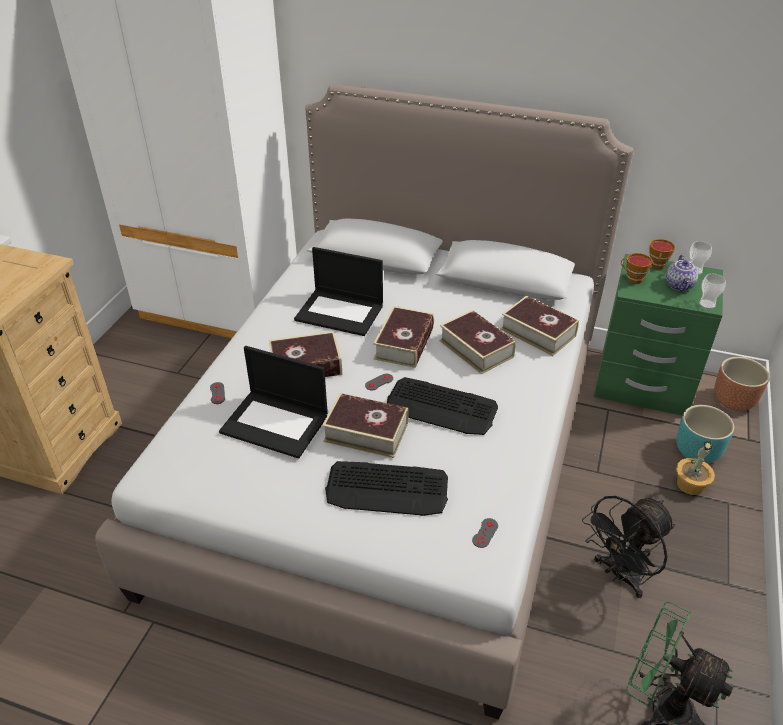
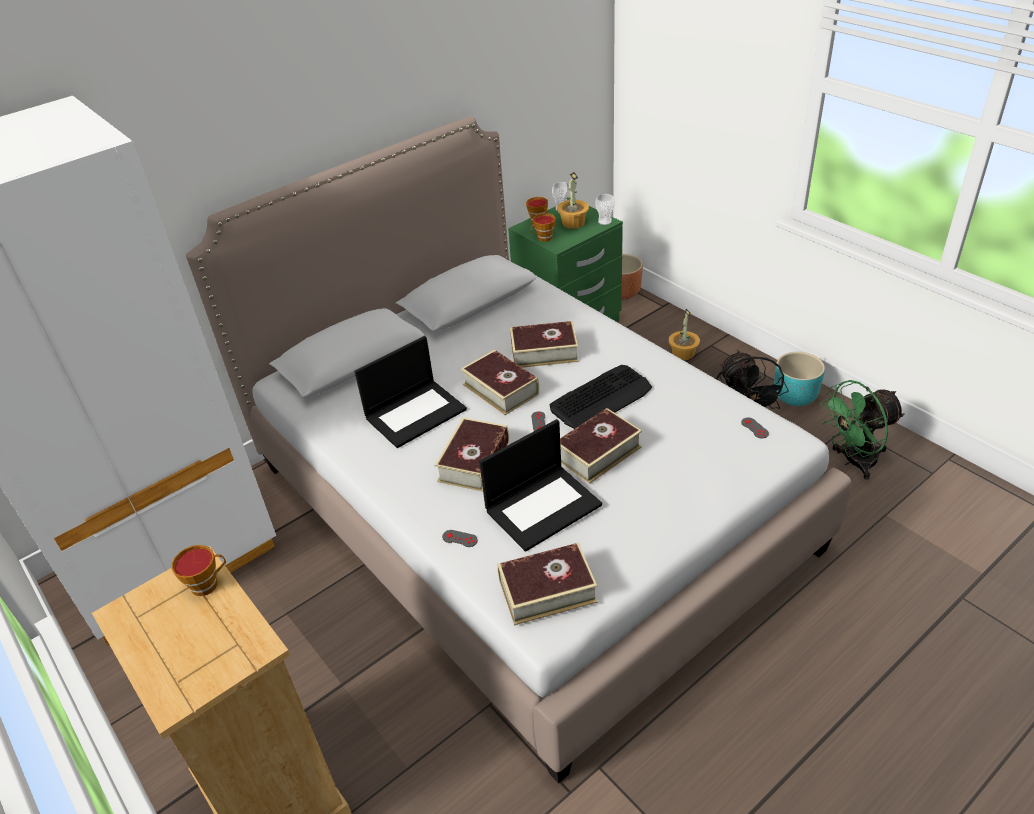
camera: 55 degrees left, 0 degrees up
(37, 272) = (208, 584): none -> cup
(387, 489) = (674, 464): keyboard -> none
(538, 332) = (554, 312): book -> book (547, 591)
(680, 286) = (573, 223): teapot -> potted plant
(697, 451) = (655, 334): turquoise planter -> turquoise planter (794, 396)

